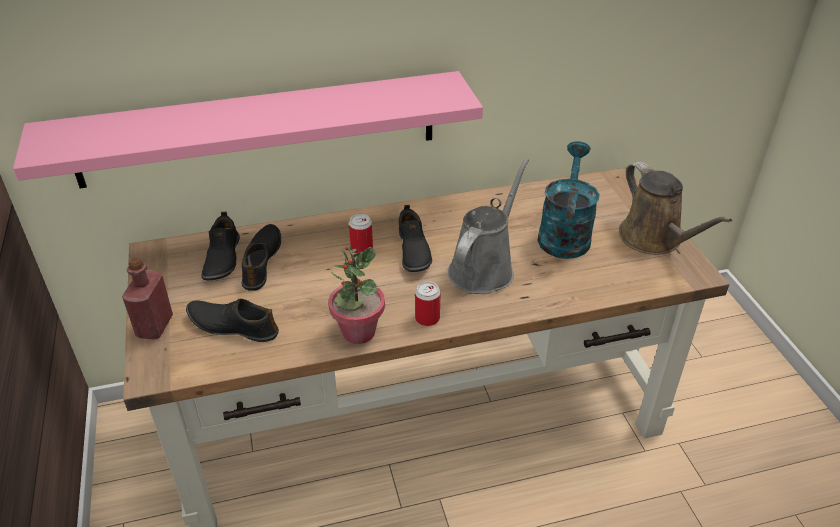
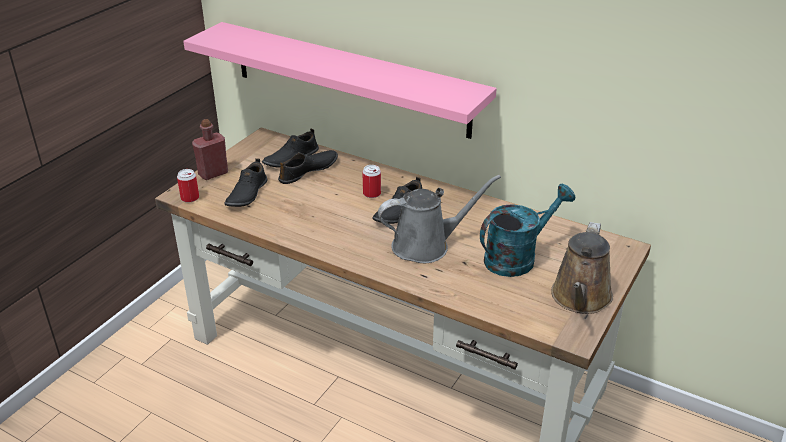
camera: 45 degrees right, 5 degrees down
(233, 325) = (246, 194): black shoe -> black shoe turned 135 degrees counterclockwise
(358, 332) = (300, 234): potted plant -> none
(427, 318) = (347, 251): can -> can (190, 198)

